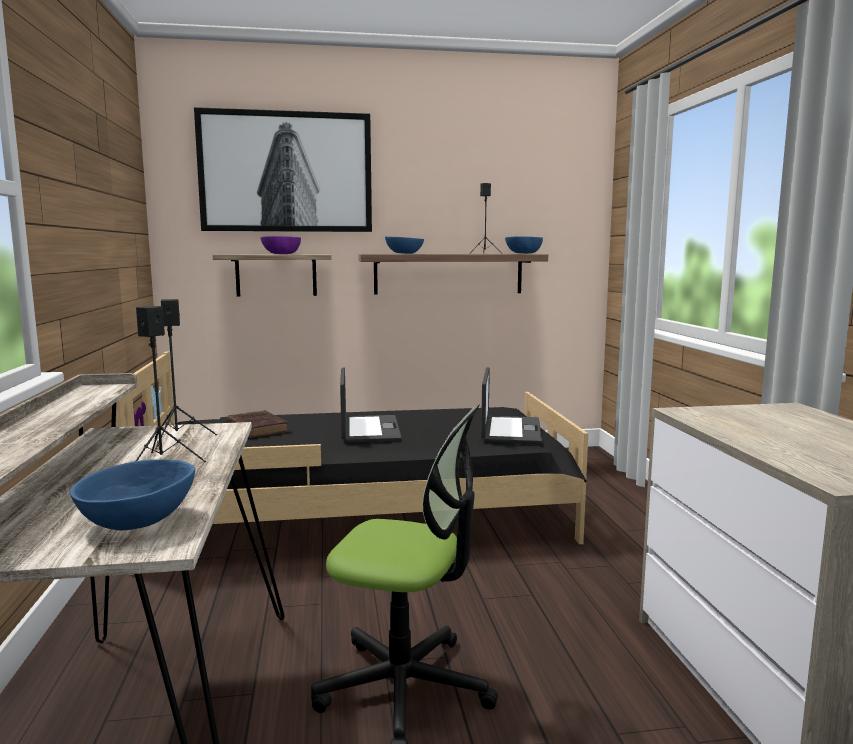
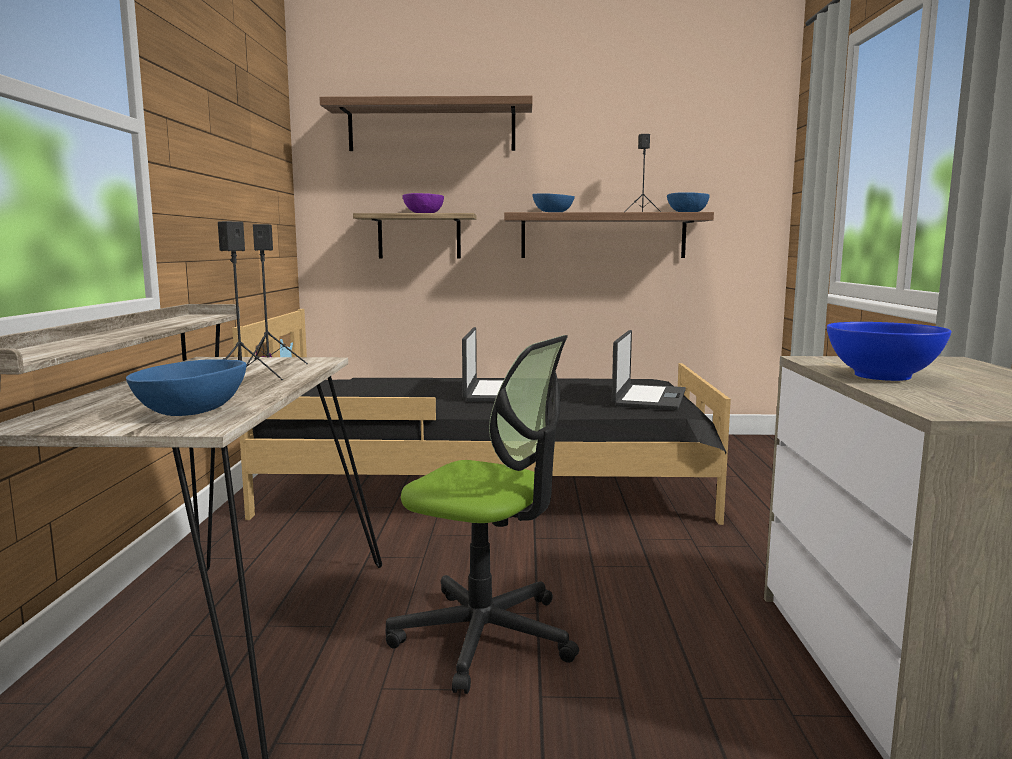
camera: 10 degrees right, 0 degrees up
(256, 428) = (383, 386): brown book -> none
(286, 172) = (431, 128): picture -> shelf
(755, 434) = (883, 376): none -> blue bowl

